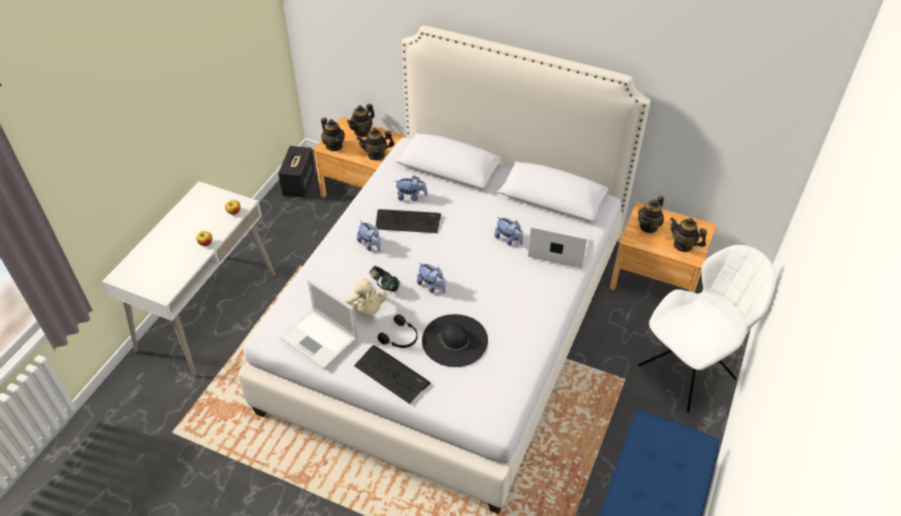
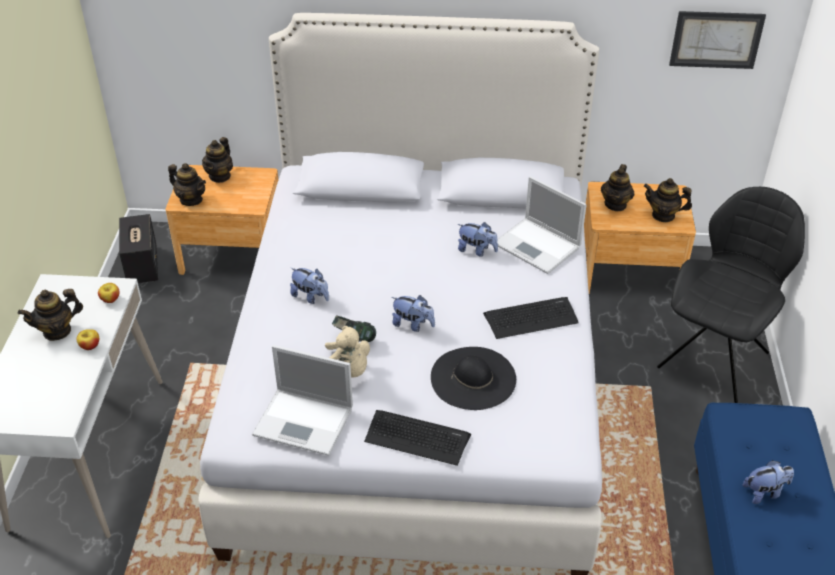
camera: 20 degrees left, 5 degrees down
(376, 155) = (251, 198): teapot -> teapot (57, 331)
(400, 338) = (405, 393): black headphones -> none
(407, 221) = (343, 259): keyboard -> keyboard (531, 318)
(411, 197) = (332, 230): plush toy -> plush toy (764, 492)
(557, 248) = (538, 246): laptop -> laptop turned 135 degrees counterclockwise
(689, 370) = (715, 357): white chair -> black chair
(752, 114) = (716, 39): none -> picture

